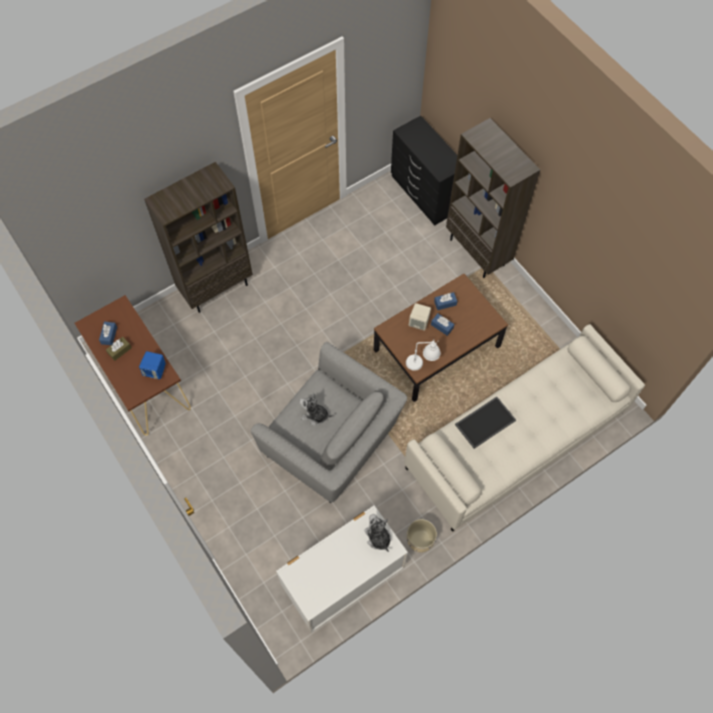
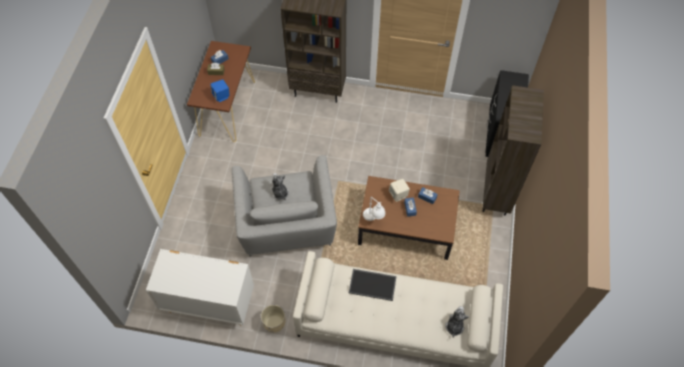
camera: 45 degrees right, 5 degrees down
(378, 537) = (230, 282): plush toy -> plush toy (454, 326)

